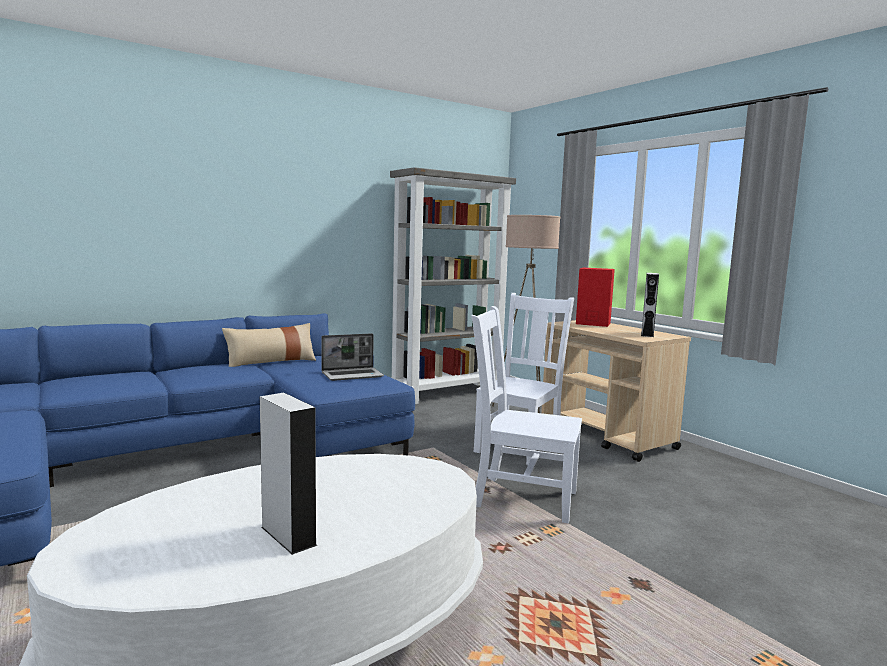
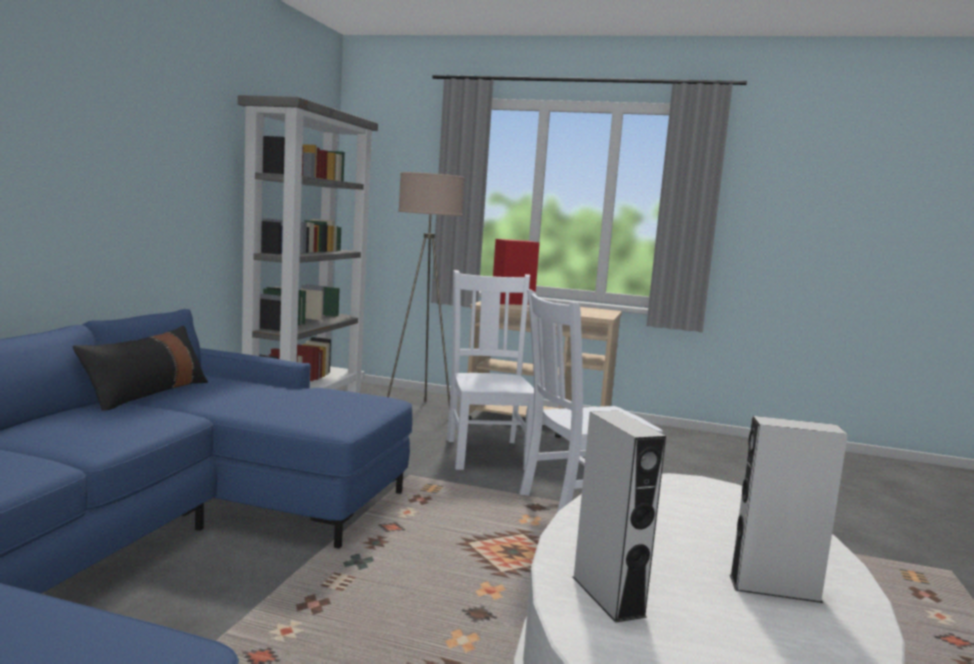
camera: 40 degrees left, 0 degrees up
(271, 362) = (147, 394): beige pillow -> black pillow
(353, 375) = (313, 396): laptop -> none
(647, 334) = (587, 311): grey speaker -> grey speaker (607, 596)

